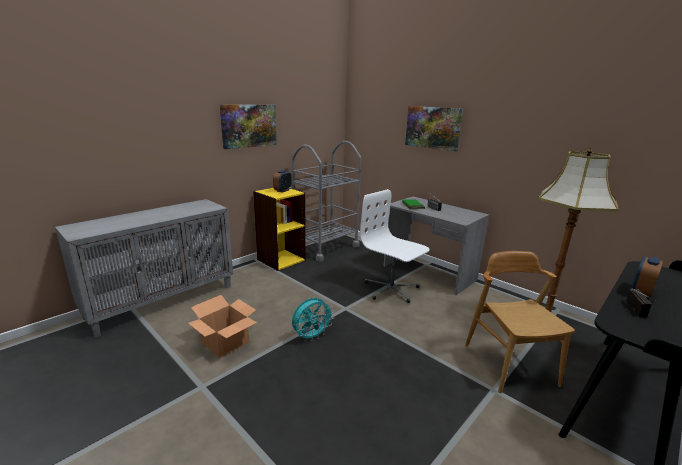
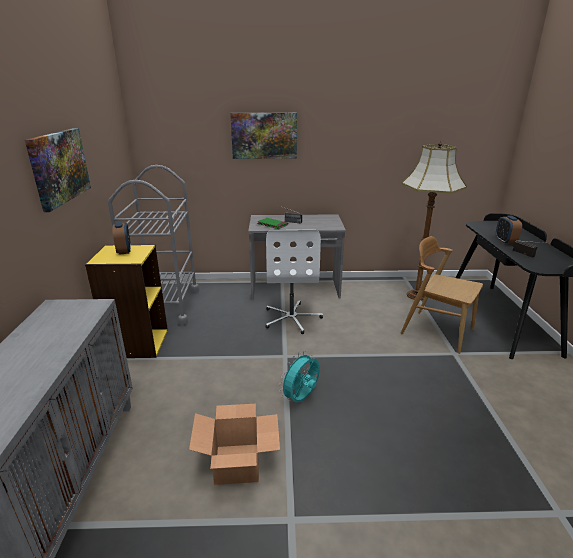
camera: 45 degrees left, 5 degrees up
(312, 336) = (301, 399): turquoise fan -> turquoise fan turned 150 degrees counterclockwise
(391, 289) = (292, 318): white office chair -> white office chair turned 90 degrees counterclockwise

